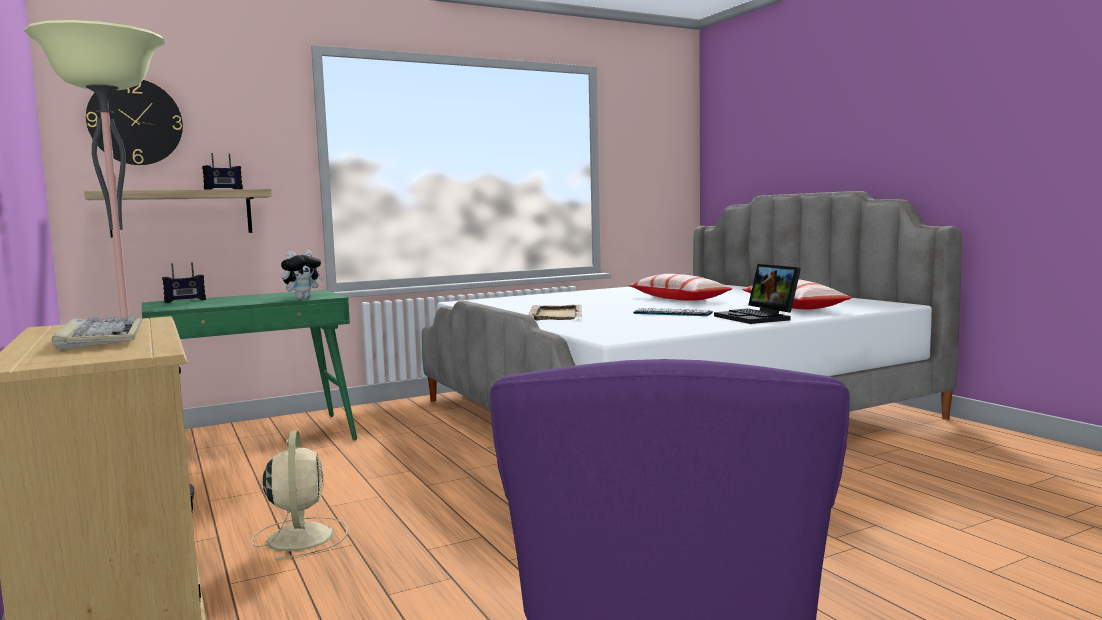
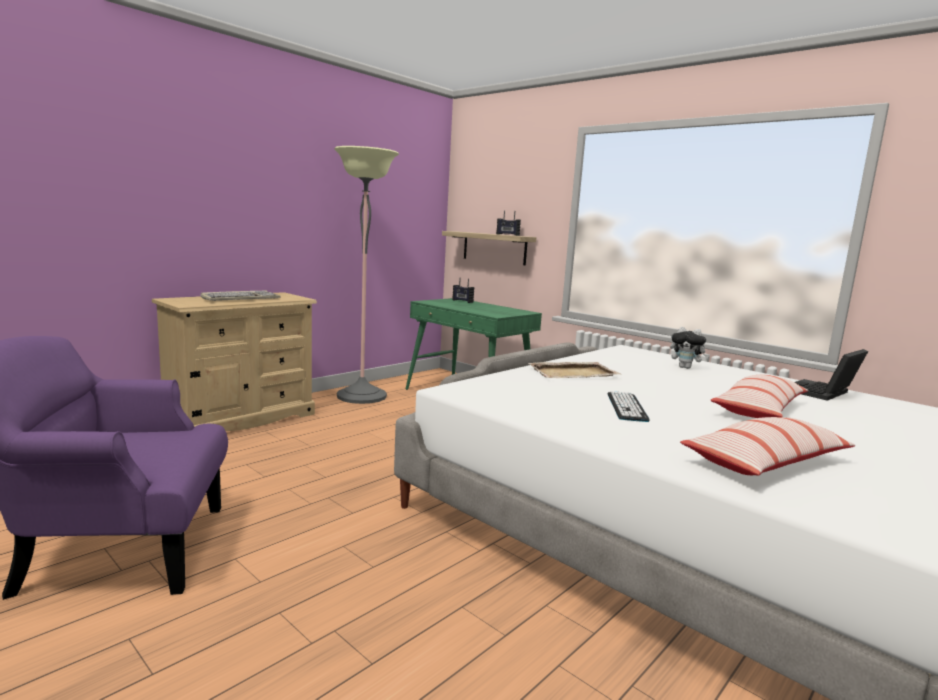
camera: 70 degrees right, 5 degrees up
(135, 122) = (482, 190): wall clock -> none
(300, 536) = (321, 433): beige fan -> none
(303, 298) = (483, 313): plush toy -> plush toy (686, 368)
(758, 318) = (629, 441): laptop -> laptop (821, 393)

